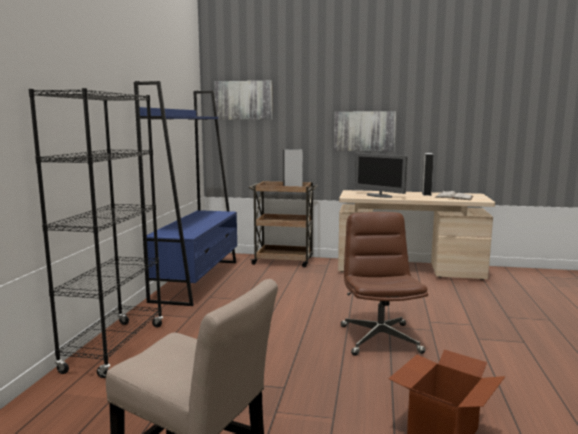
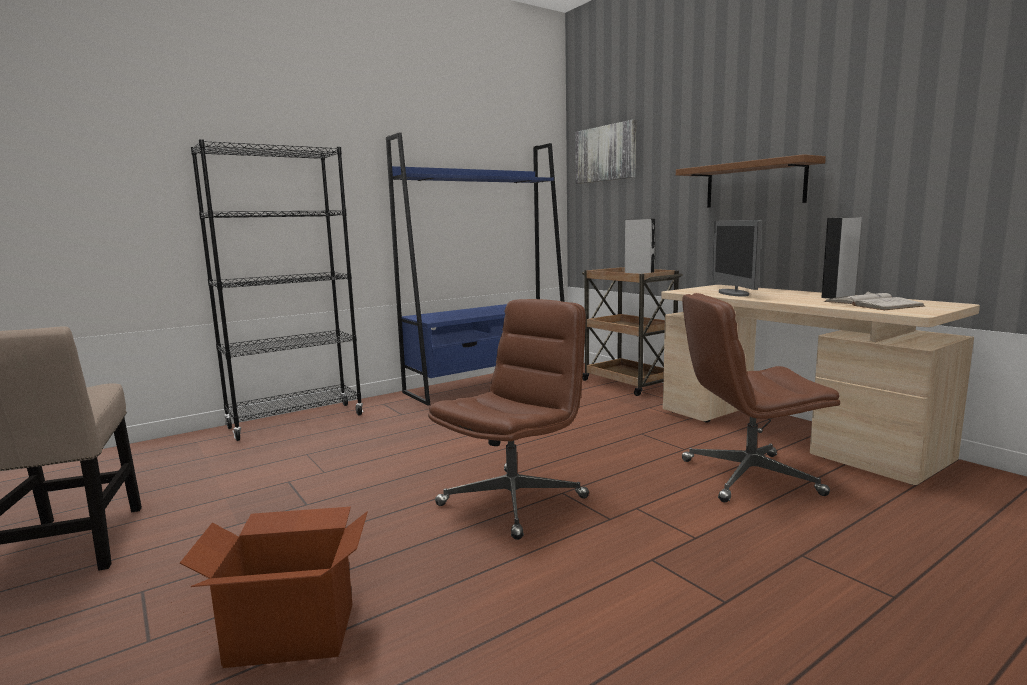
camera: 45 degrees right, 0 degrees up
(364, 131) = (754, 184): picture -> brown shelf
(435, 294) = (747, 477): none -> brown office chair

